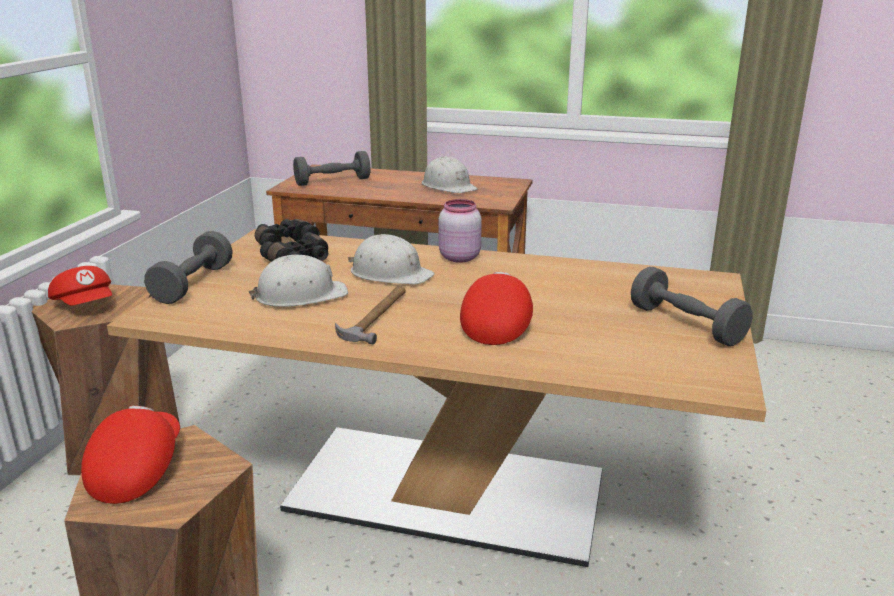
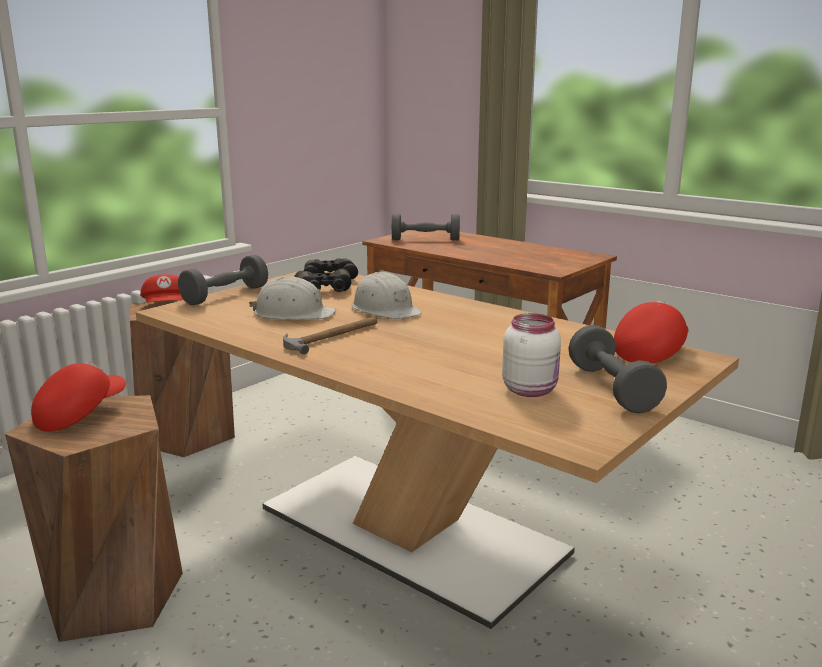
camera: 25 degrees right, 5 degrees down
(448, 186) = (525, 253): white hard hat -> none
(458, 257) = (461, 306): pink jar -> none
(496, 325) = (424, 359): red cap -> red cap (650, 351)
(625, 340) = (530, 390): none -> white jar

